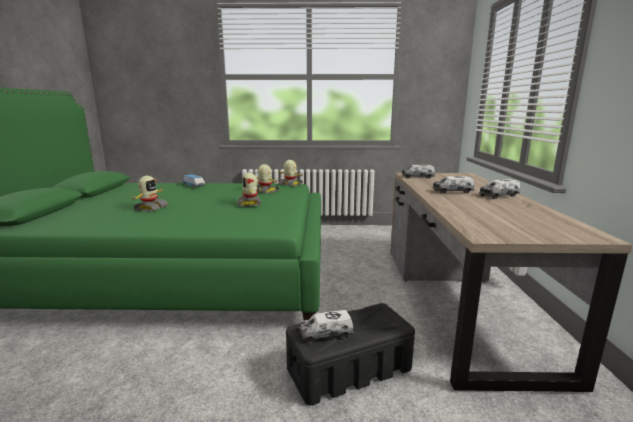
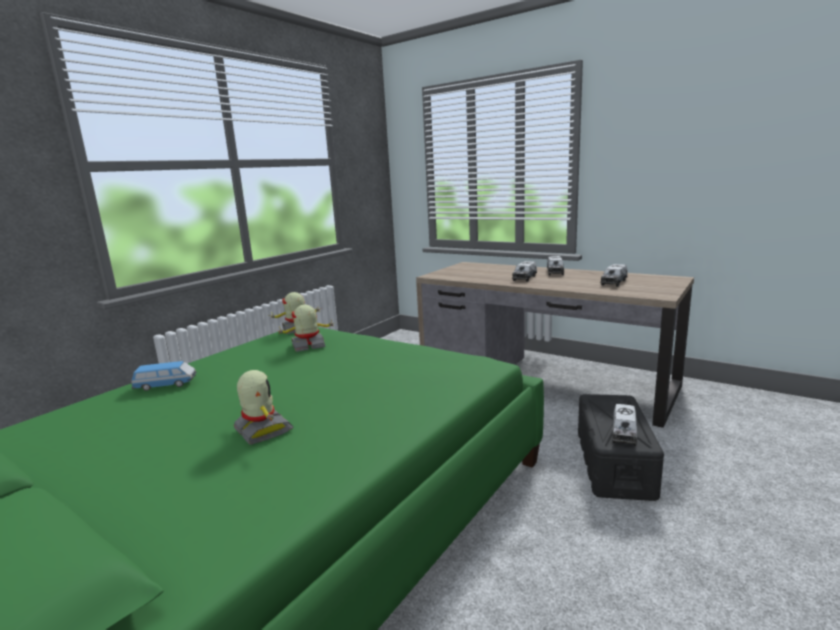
camera: 55 degrees left, 0 degrees up
(250, 203) = (362, 362): toy robot -> none
(417, 177) = (452, 275): toy truck -> toy truck (614, 282)

